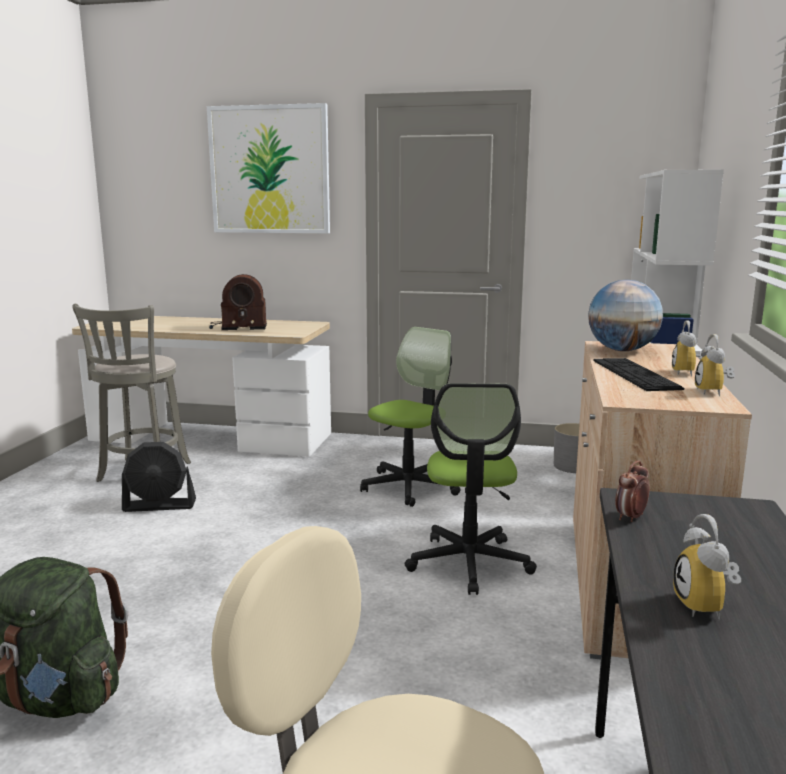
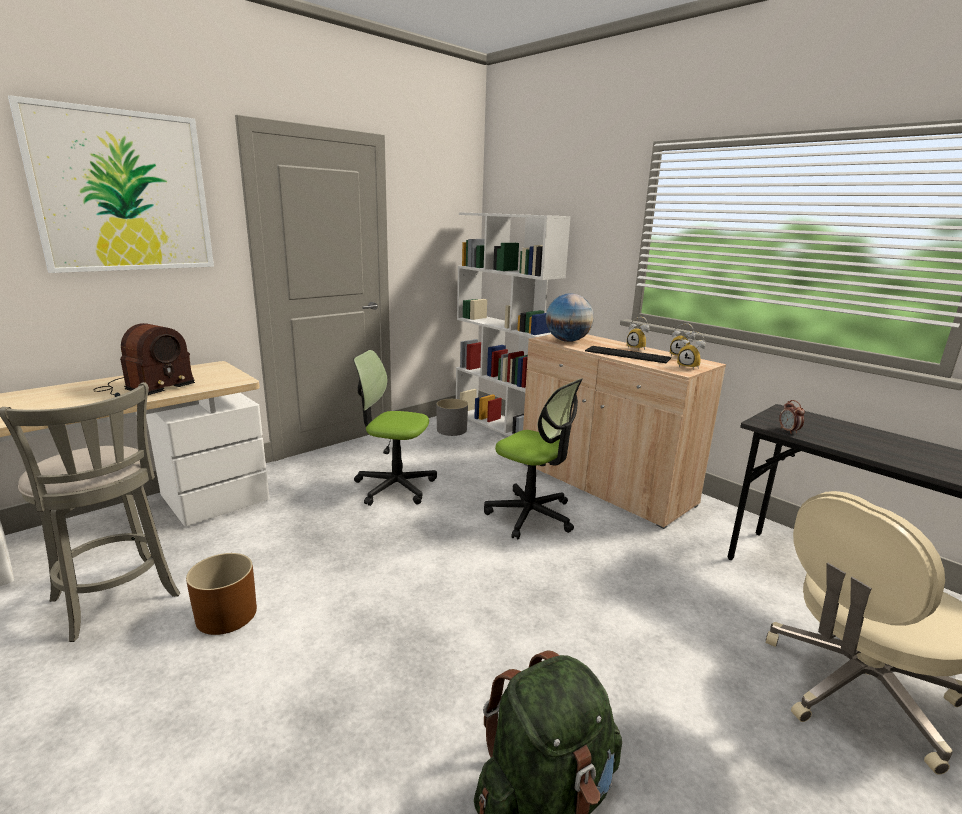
camera: 55 degrees left, 5 degrees up
(160, 505) = (226, 614): black fan -> brown planter
(409, 487) = (395, 486): office chair -> office chair turned 60 degrees counterclockwise
(707, 607) = (898, 454): alarm clock -> alarm clock (689, 367)

